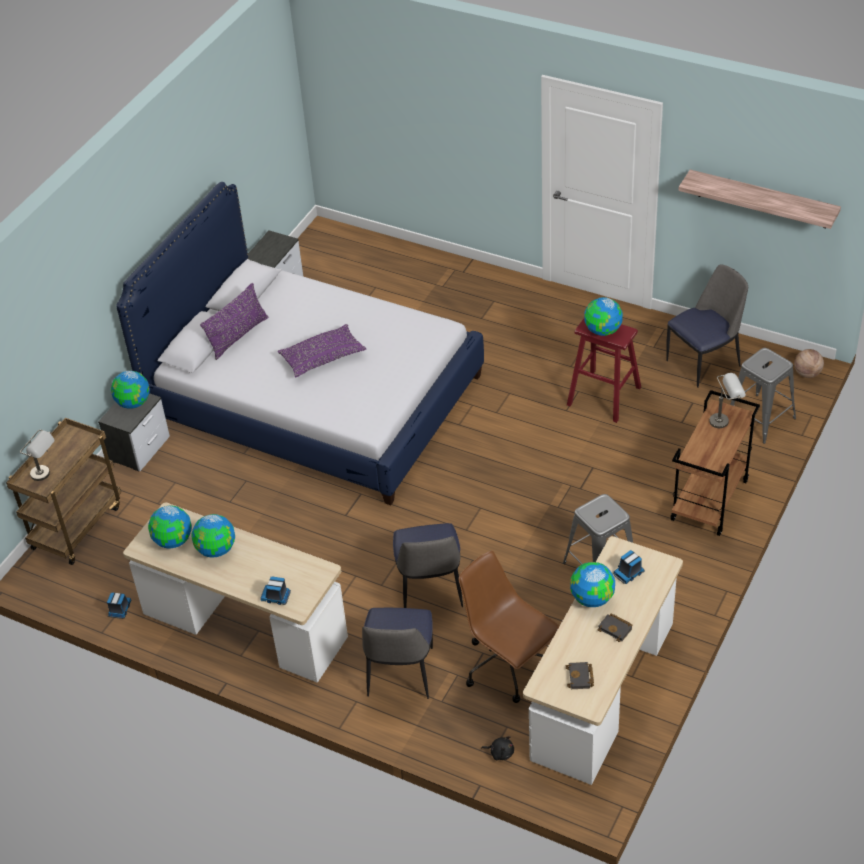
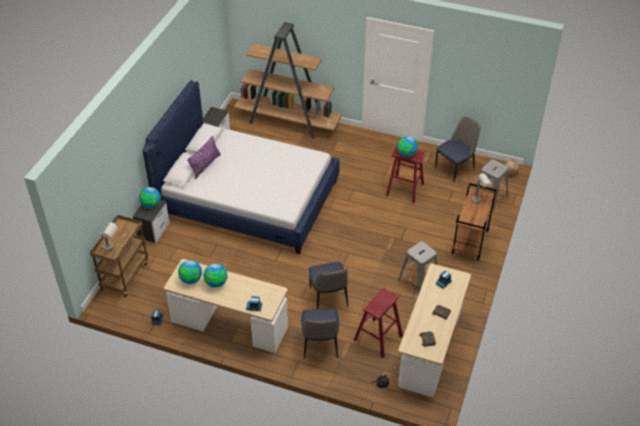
camera: 10 degrees left, 0 degrees up
(322, 358) = (255, 175): purple pillow -> none
(410, 263) = (288, 122): none -> brown bookcase
(508, 667) = (378, 337): brown office chair -> red stool
(591, 598) = (426, 297): globe -> none
(762, 199) = (487, 80): shelf -> none

